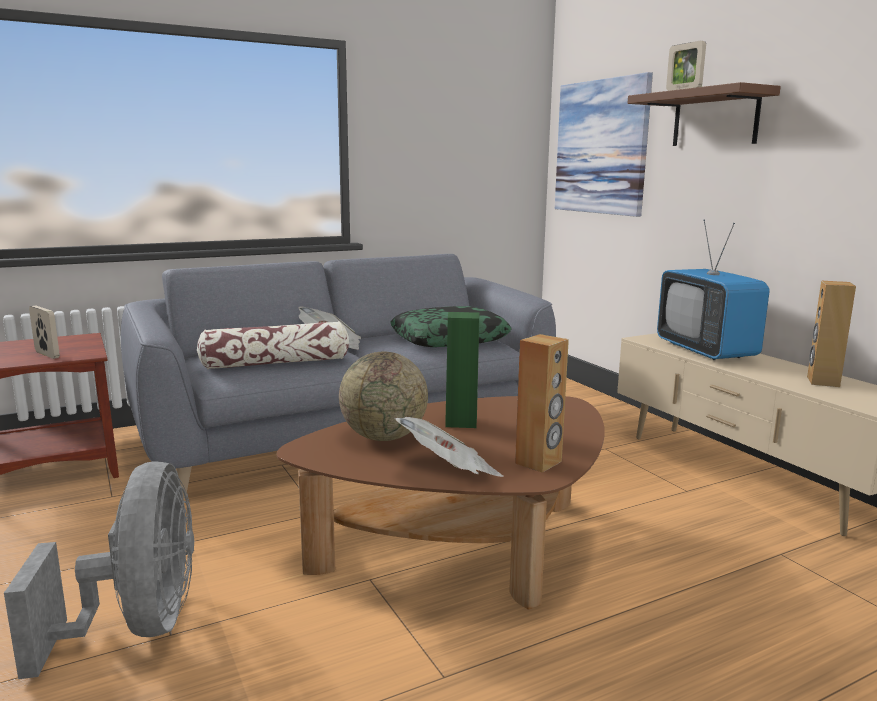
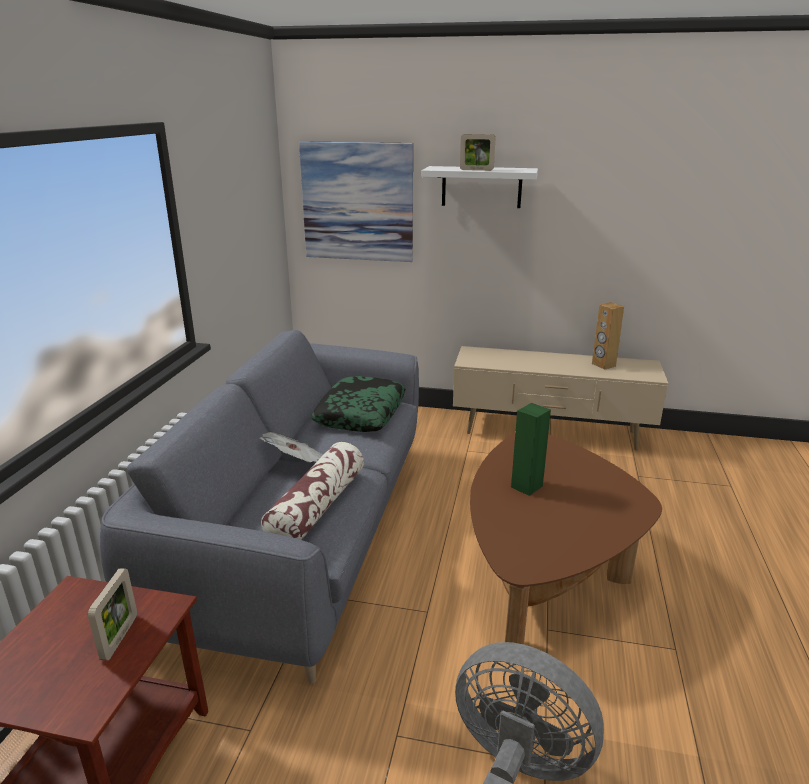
camera: 50 degrees left, 10 degrees up
(47, 354) = (120, 637): picture frame -> picture frame turned 105 degrees clockwise
(384, 437) = (525, 526): globe -> none
(449, 473) = (611, 528): newspaper -> none
(539, 462) = (620, 492): brown speaker -> none
(705, 351) = (515, 360): television -> none
(715, 118) = (481, 187): brown shelf -> white shelf

